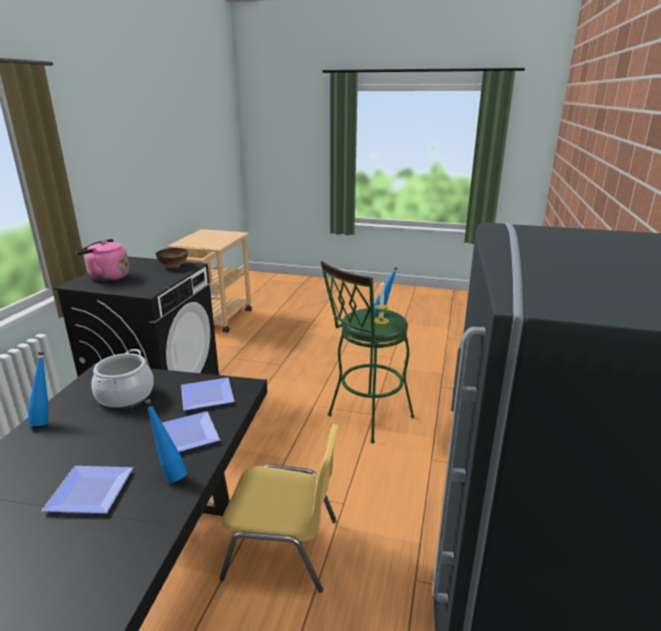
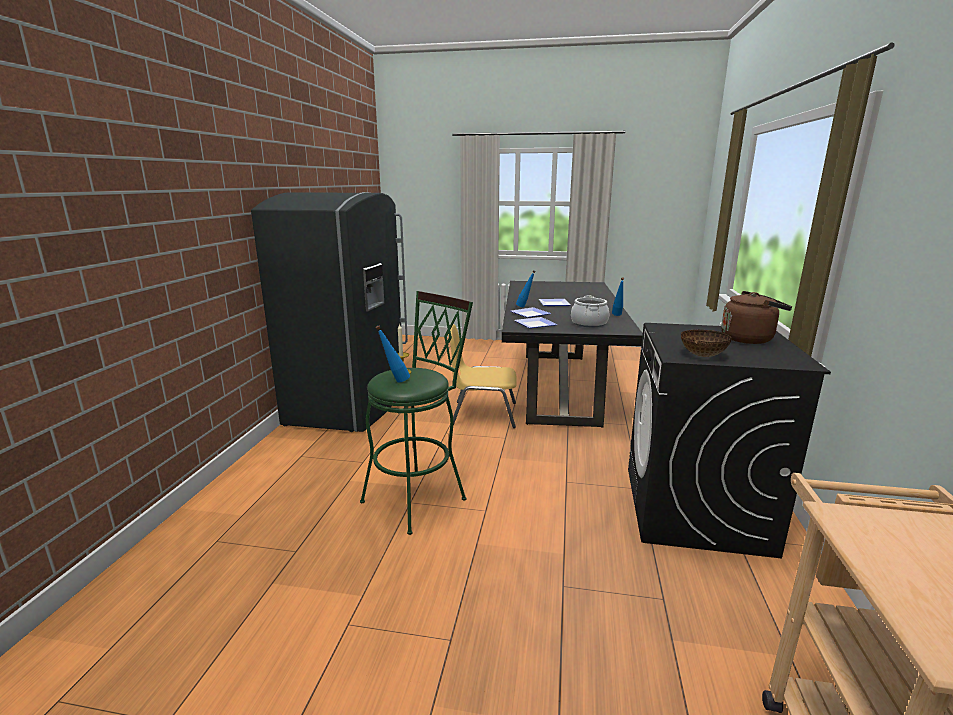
camera: 175 degrees right, 5 degrees down
(107, 277) = (749, 339): pink kettle -> brown kettle

